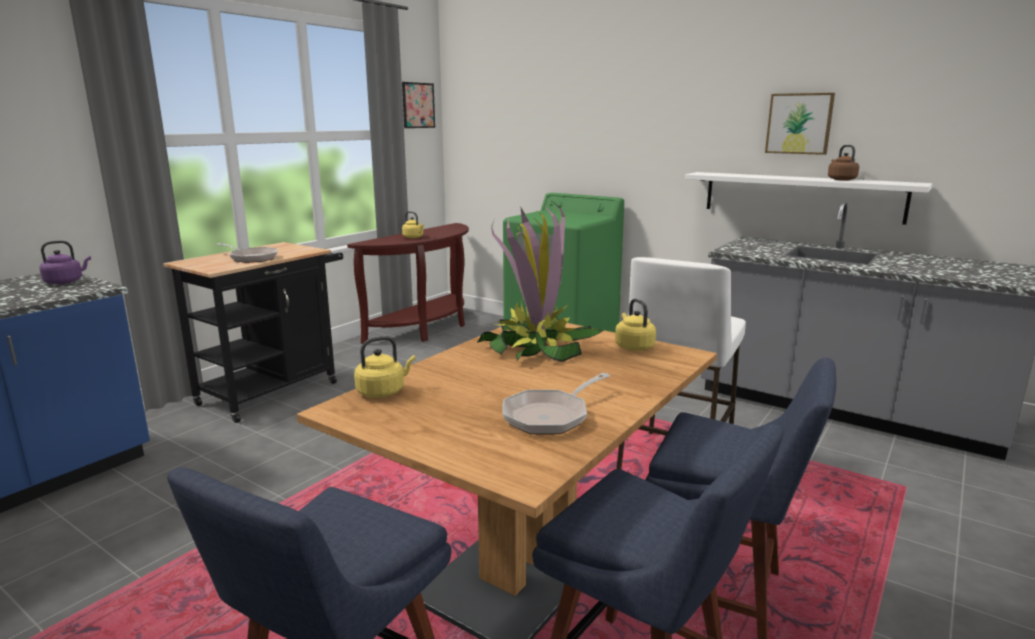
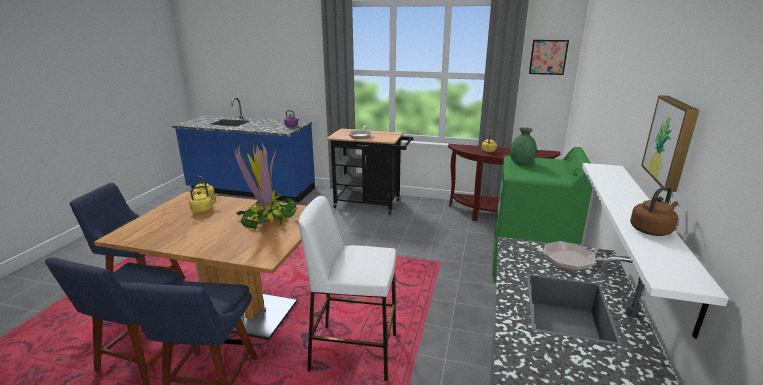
camera: 70 degrees right, 5 degrees up
(540, 217) = (521, 163): none -> green vase
(550, 416) = (174, 233): frying pan -> frying pan (573, 261)
(633, 346) = (276, 242): yellow kettle -> yellow kettle (203, 210)

